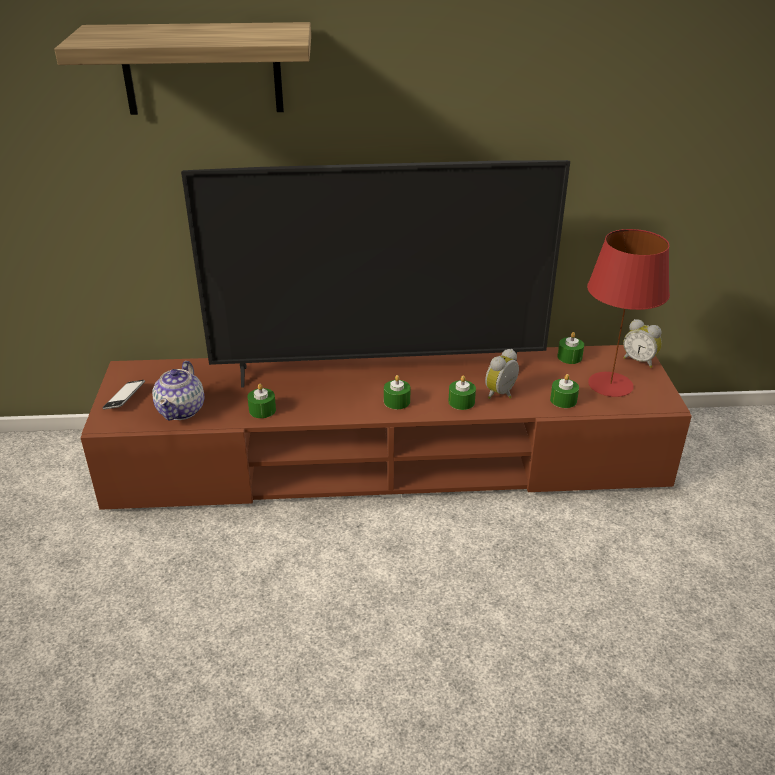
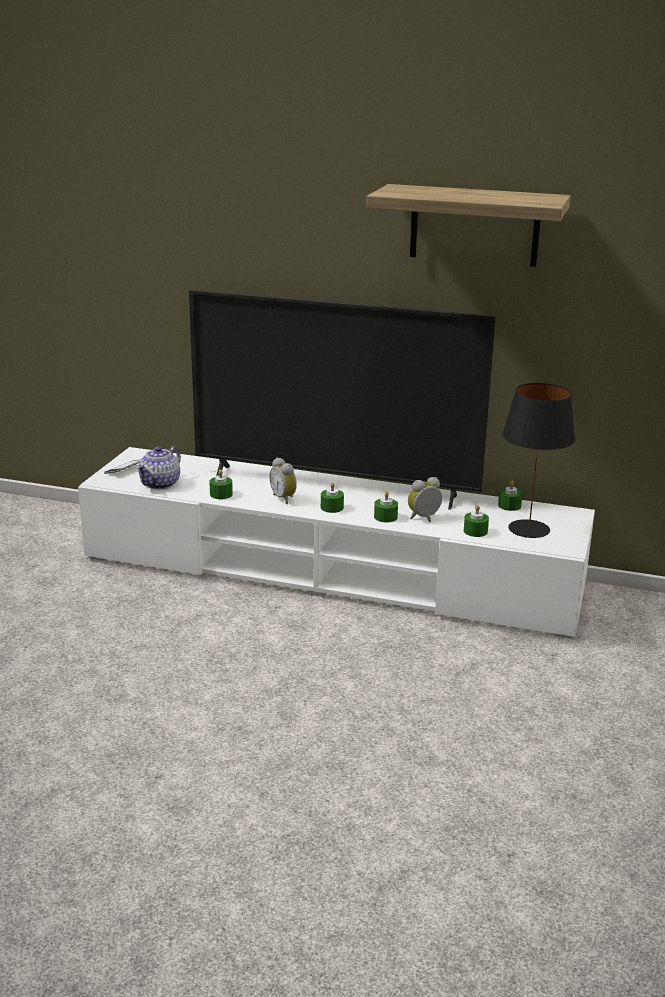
camera: 20 degrees right, 10 degrees down
(202, 69) = (222, 218): shelf -> shelf (474, 225)
(388, 461) = (332, 572): brown tv stand -> white tv stand
(611, 384) = (529, 529): red table lamp -> black table lamp
(639, 360) = (573, 518): alarm clock -> alarm clock (284, 498)

